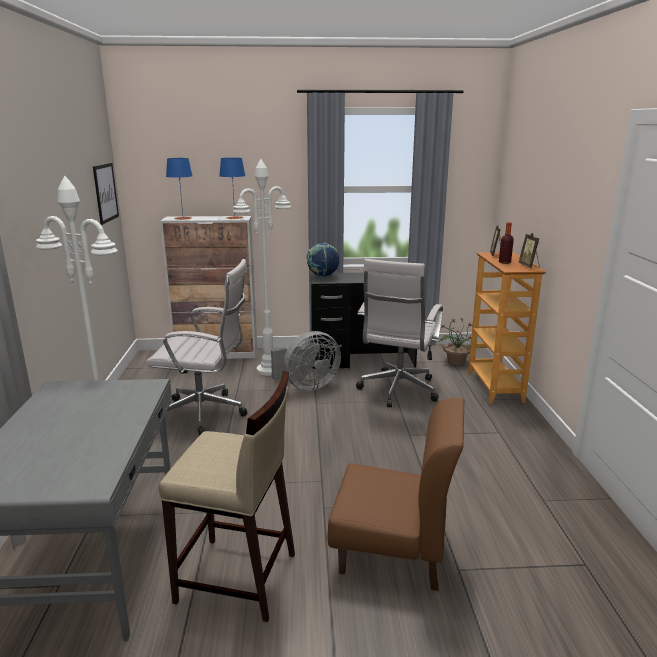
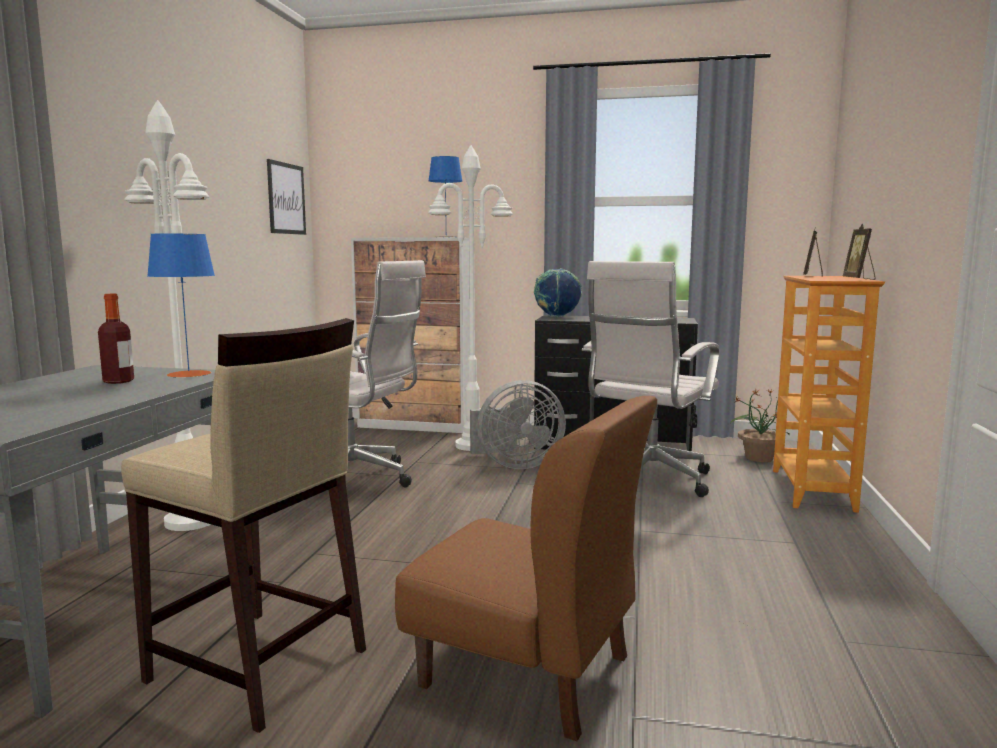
camera: 15 degrees right, 10 degrees down
(183, 218) = (381, 237): blue table lamp -> blue table lamp (189, 374)
(504, 262) = (820, 278): bottle -> bottle (118, 381)

